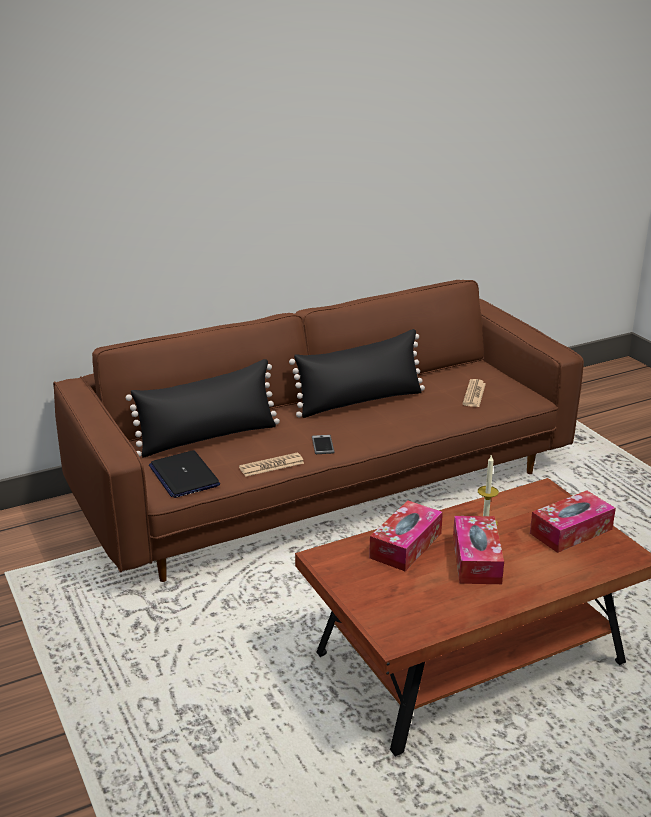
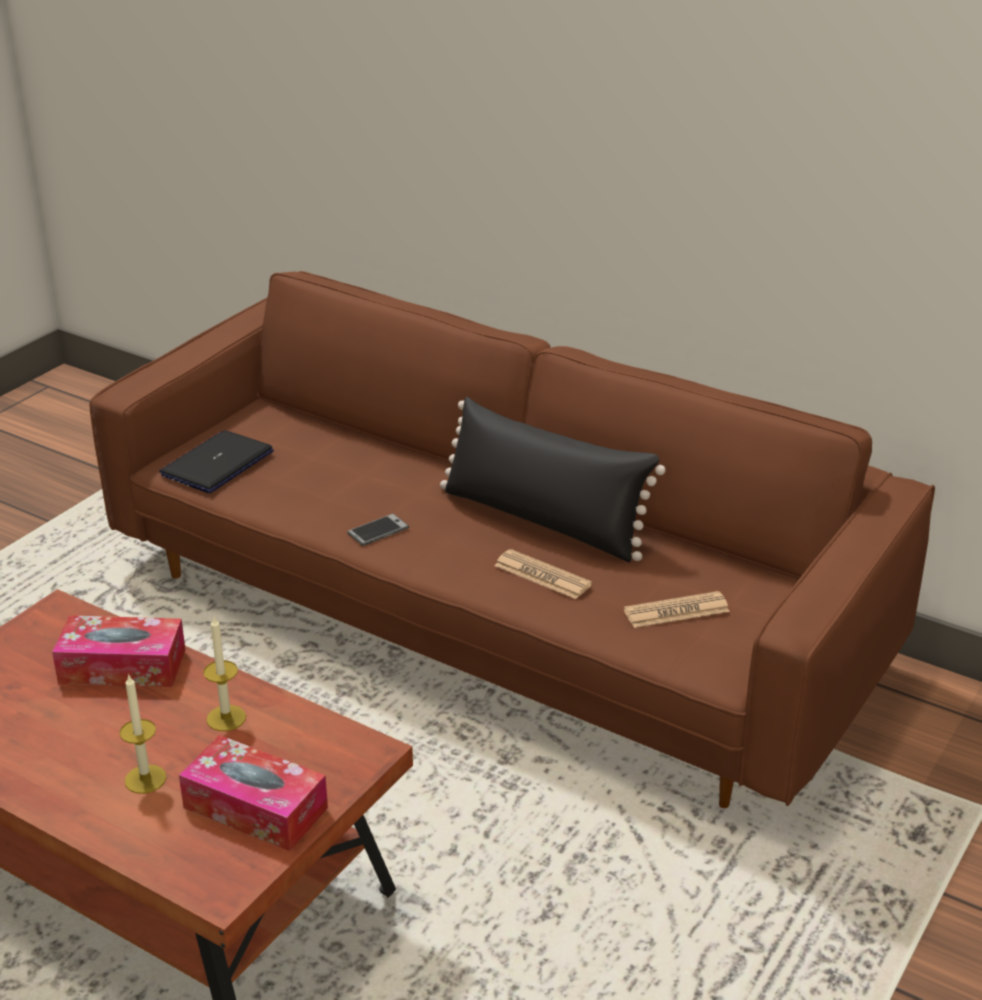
camera: 60 degrees right, 5 degrees up
(208, 438) = (329, 447): black pillow -> none
(271, 465) = (289, 512): newspaper -> newspaper (542, 575)
(476, 560) = (119, 736): tissue box -> none
(523, 559) = (145, 779): none -> candle

